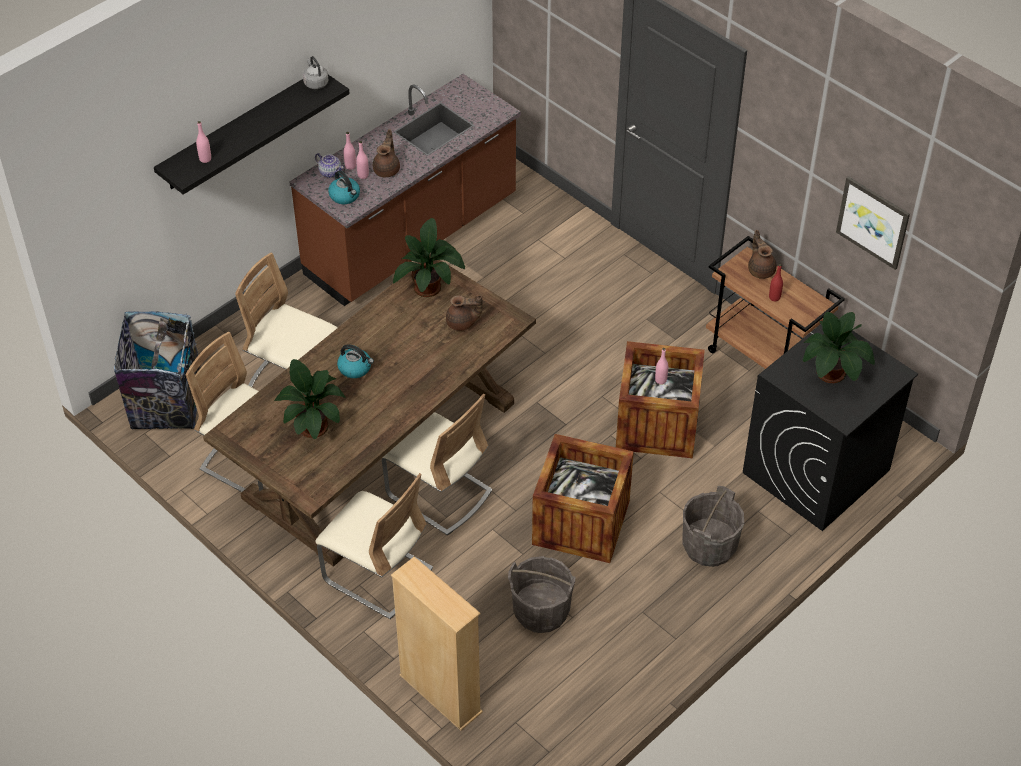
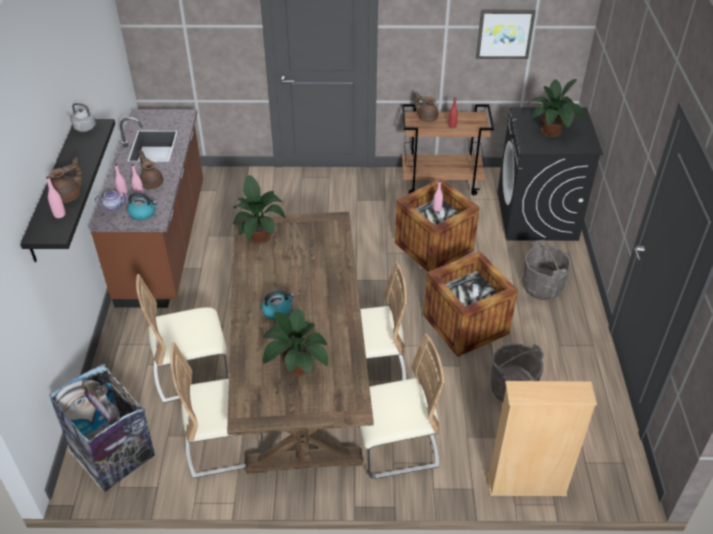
camera: 45 degrees left, 5 degrees down
(462, 323) = (309, 241): brown teapot -> brown teapot (68, 196)

